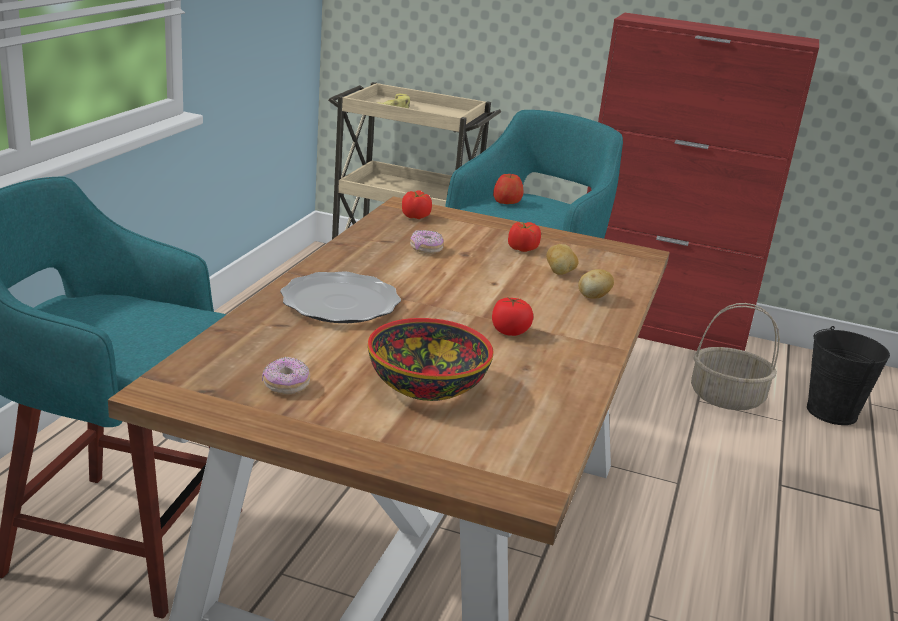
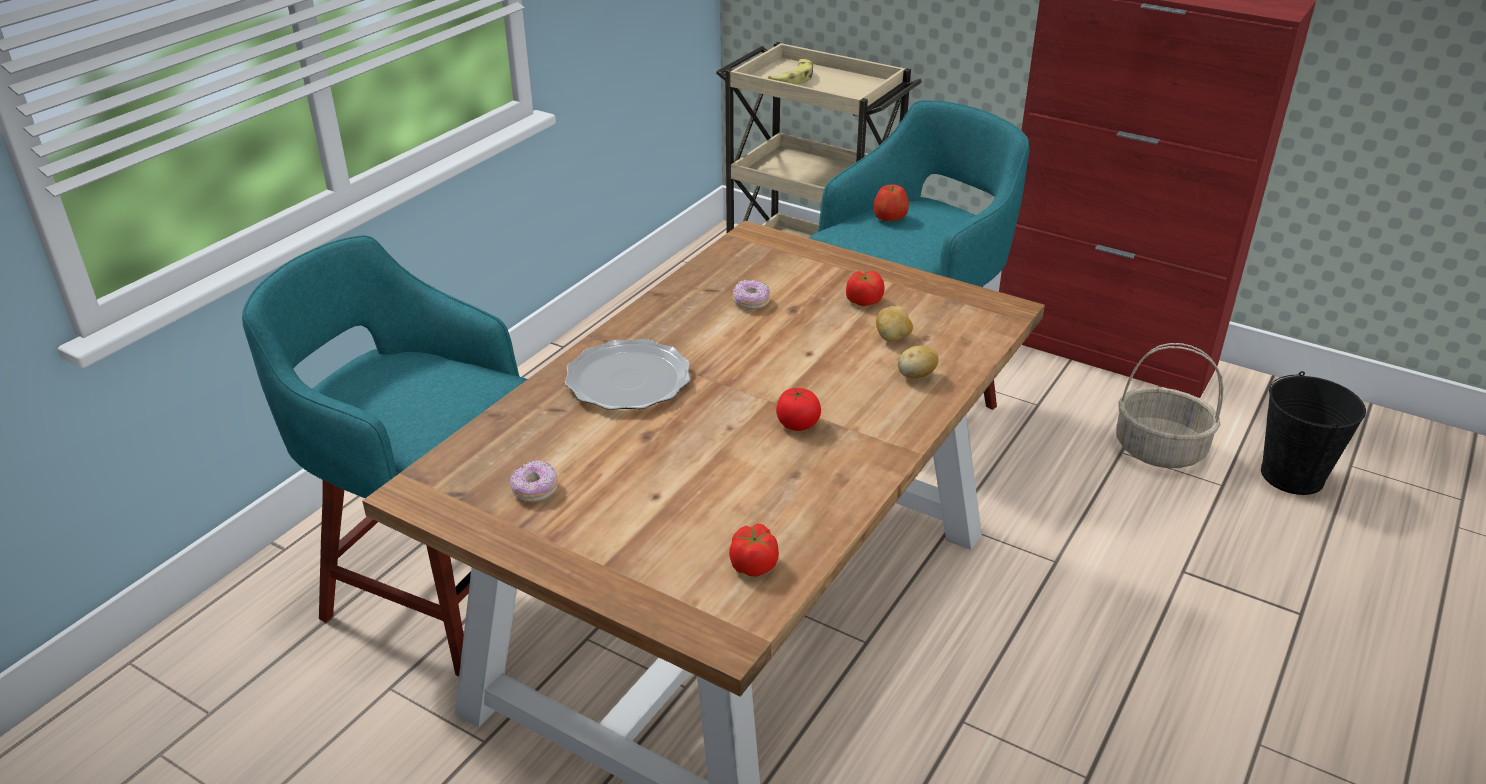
camera: 15 degrees right, 10 degrees up
(415, 216) = (758, 252): tomato -> tomato (754, 565)
(428, 385) = (679, 496): bowl -> none

